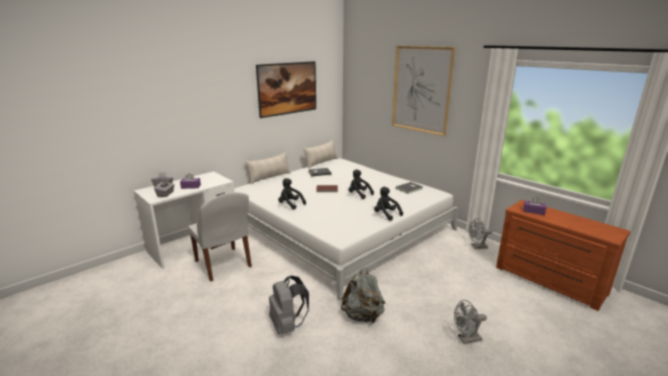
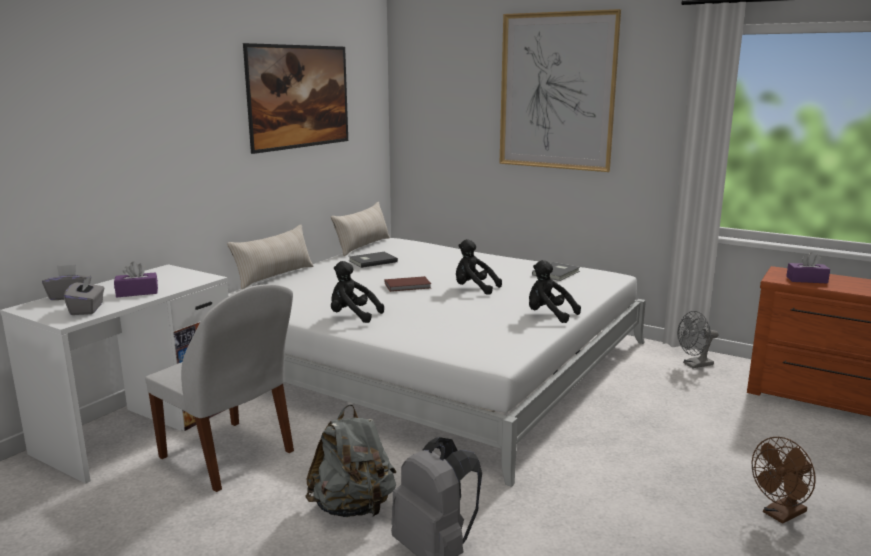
camera: 15 degrees left, 5 degrees down
(363, 316) = (574, 507): grey backpack -> grey backpack (353, 507)
(466, 339) = (780, 515): grey fan -> brown fan

